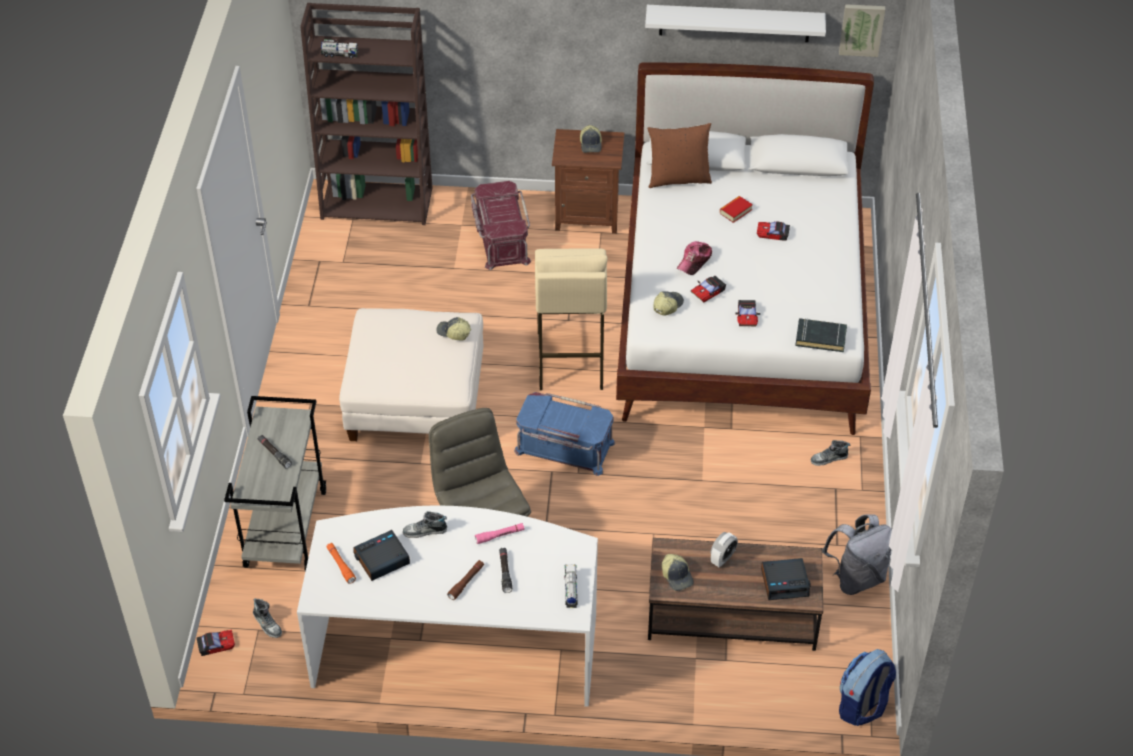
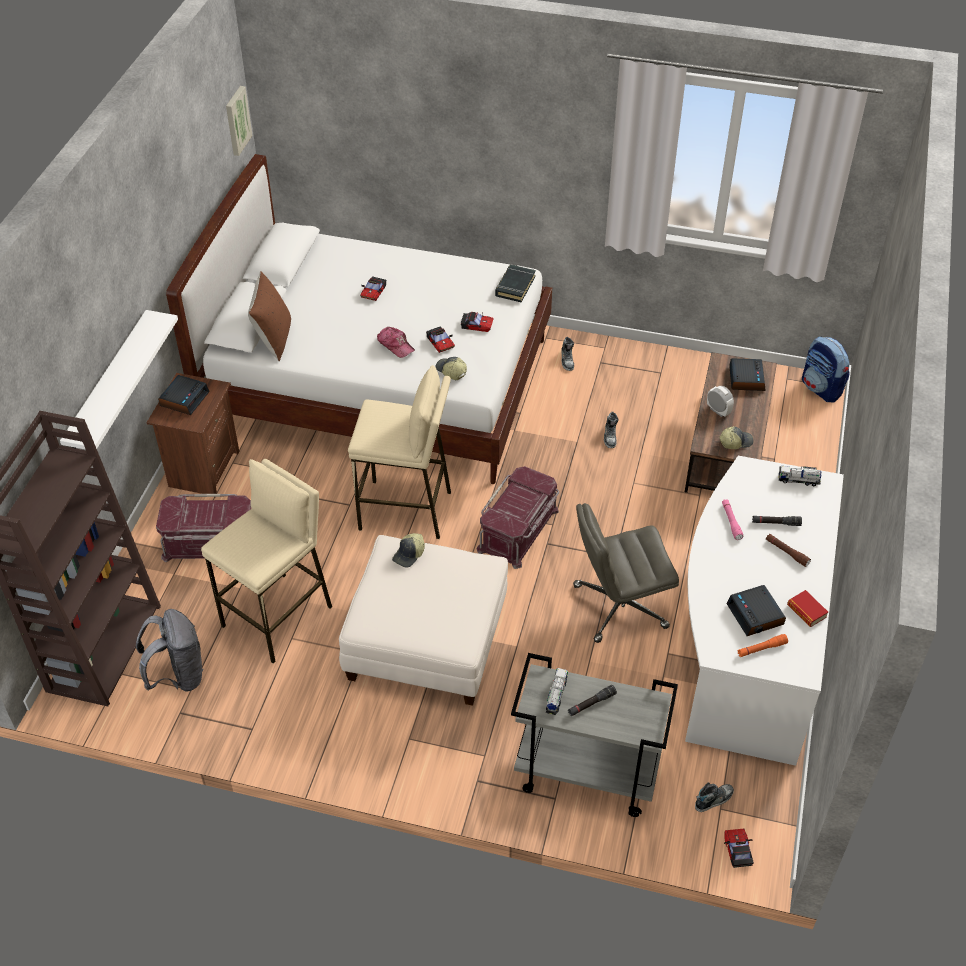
camera: 80 degrees left, 0 degrees up
(339, 54) = (41, 521): toy truck -> toy truck (556, 696)
(425, 531) = (722, 577): shoe -> shoe (610, 436)
(426, 298) = (278, 617): none -> beige stool
(564, 447) = (519, 530): blue storage box -> red storage box
(591, 144) = (184, 399): cap -> alarm clock
(734, 23) = (188, 190): white shelf -> white shelf (108, 386)
(735, 211) = (335, 309): book -> book (806, 611)
(856, 577) = (695, 368): grey backpack -> grey backpack (178, 675)

